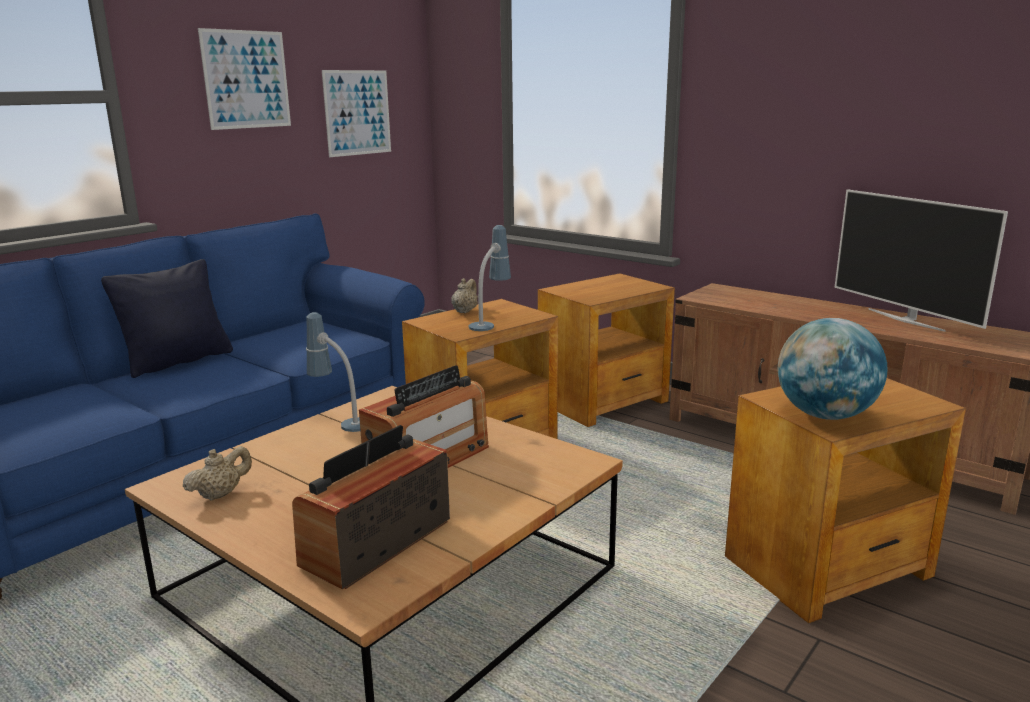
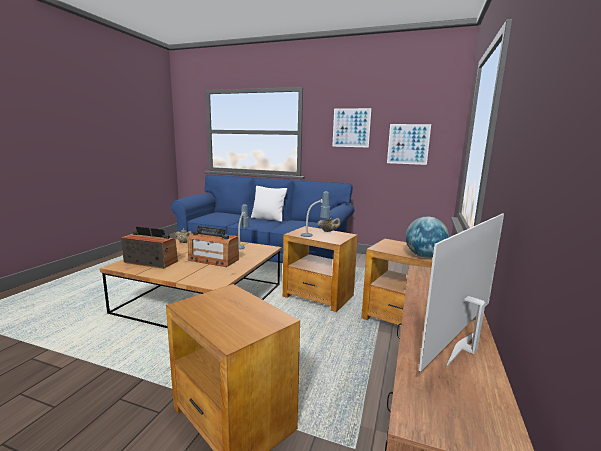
camera: 70 degrees right, 5 degrees down
(178, 361) = (268, 219): black pillow -> white pillow
(824, 415) = (204, 304): globe -> globe (424, 256)

